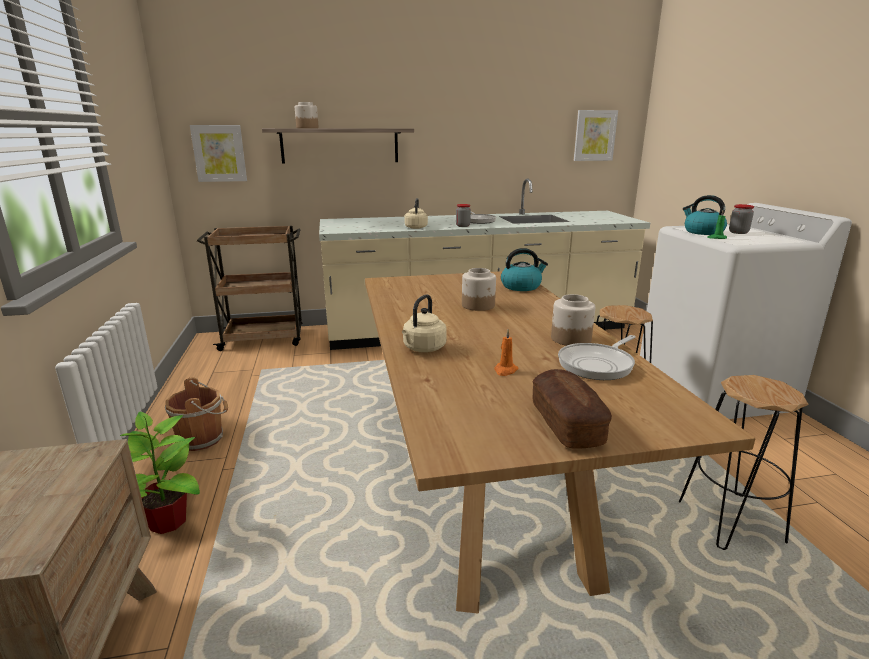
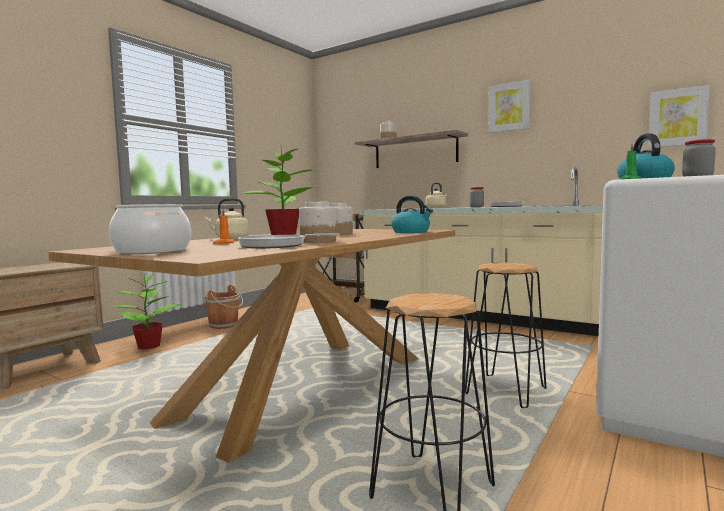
camera: 45 degrees right, 15 degrees down
(219, 153) = (342, 163): picture -> picture (509, 107)
(409, 316) = (283, 234): none -> potted plant
(566, 424) = (153, 251): bread -> cooking pot

